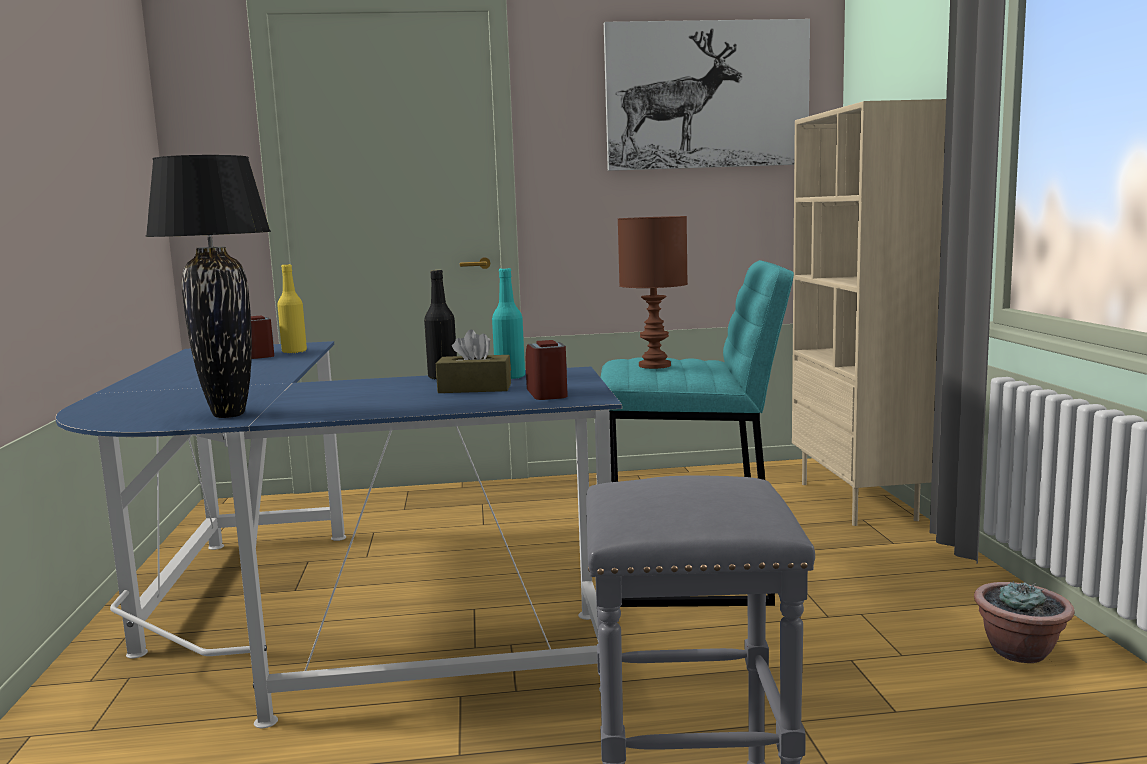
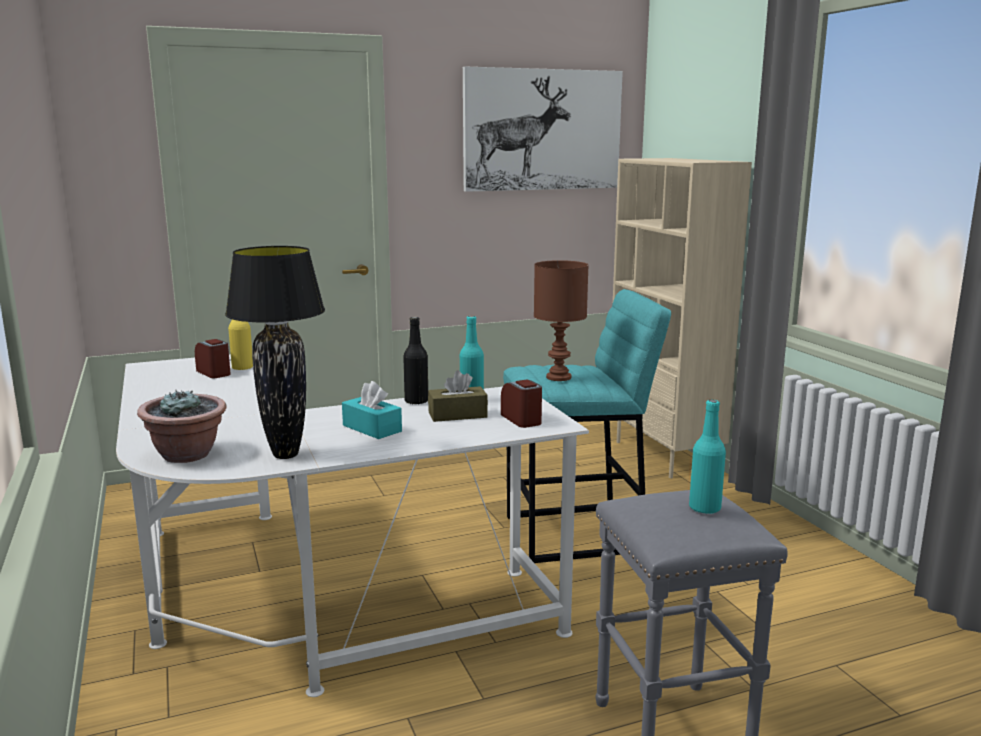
camera: 15 degrees left, 5 degrees up
(319, 630) = (306, 606): blue desk -> white desk
(358, 397) = (372, 428): none -> turquoise tissue box
(712, 489) = (704, 508): none -> turquoise bottle
(1020, 652) = (821, 574): potted plant -> potted plant (187, 455)

